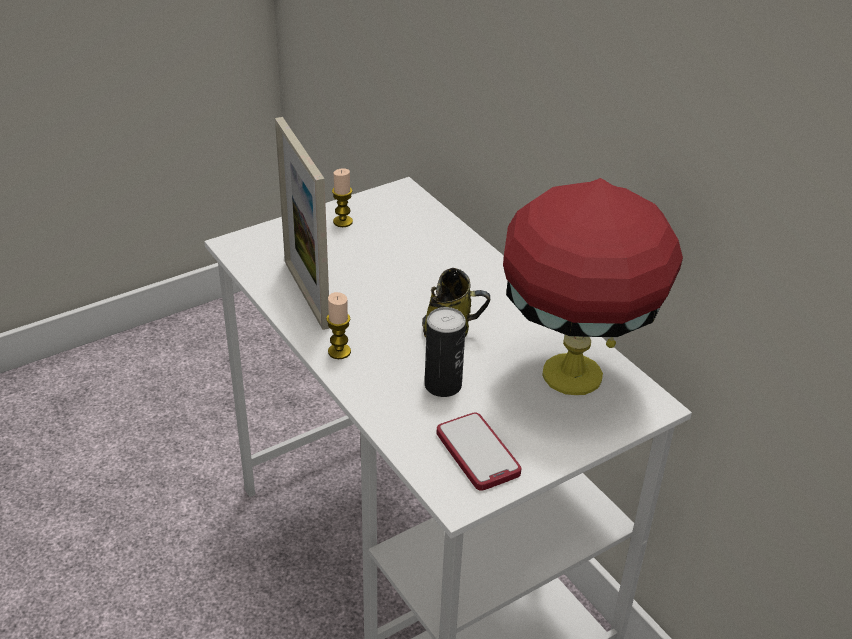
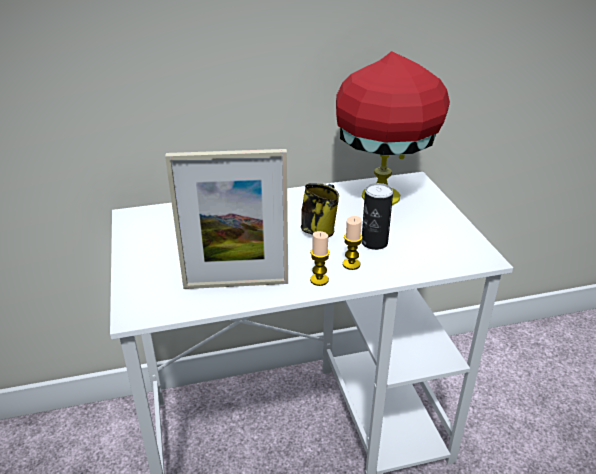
camera: 70 degrees left, 5 degrees down
(343, 222) = (149, 250): candle -> candle (351, 264)
(477, 453) = (444, 243): phone -> none

